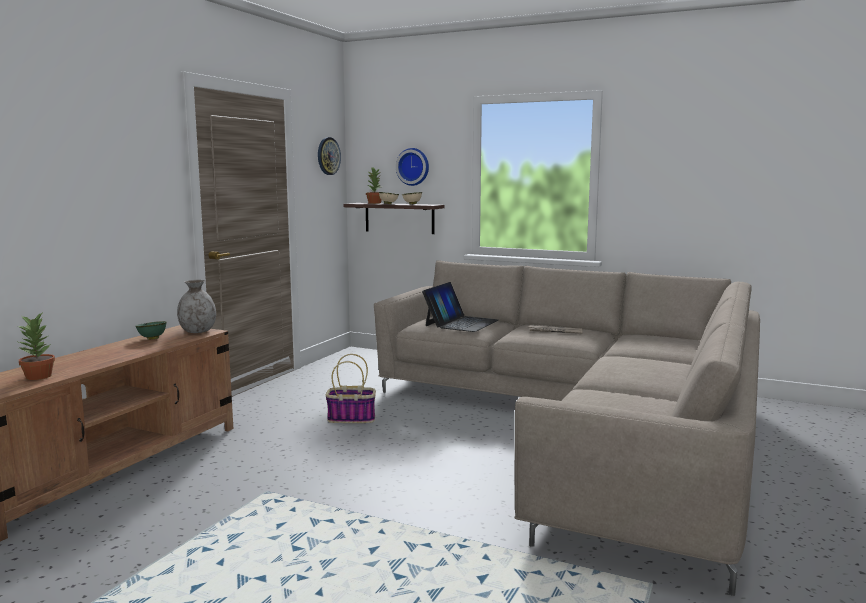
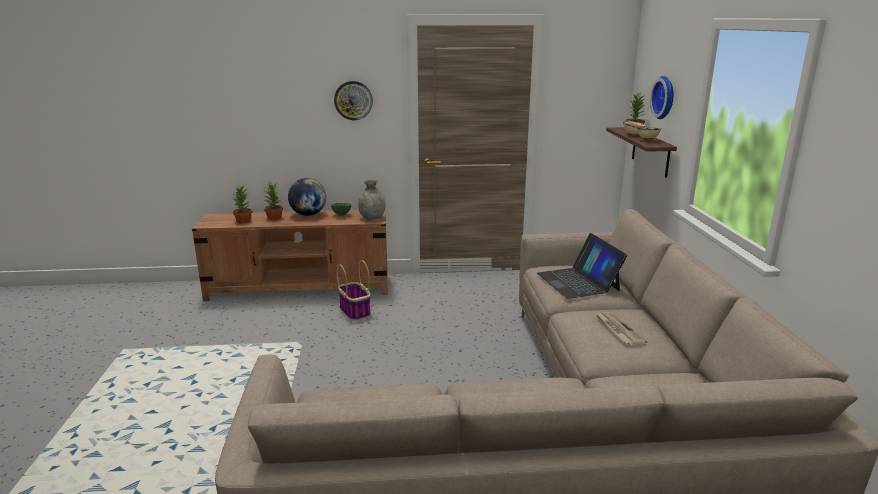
camera: 60 degrees right, 10 degrees up
(73, 362) = (274, 218): none -> potted plant
(107, 349) = (308, 214): none -> globe
(328, 156) = (599, 77): wall clock -> wall clock (353, 100)
(352, 418) = (450, 325): basket -> basket (355, 311)
(461, 323) = (578, 281): laptop -> laptop turned 75 degrees clockwise

